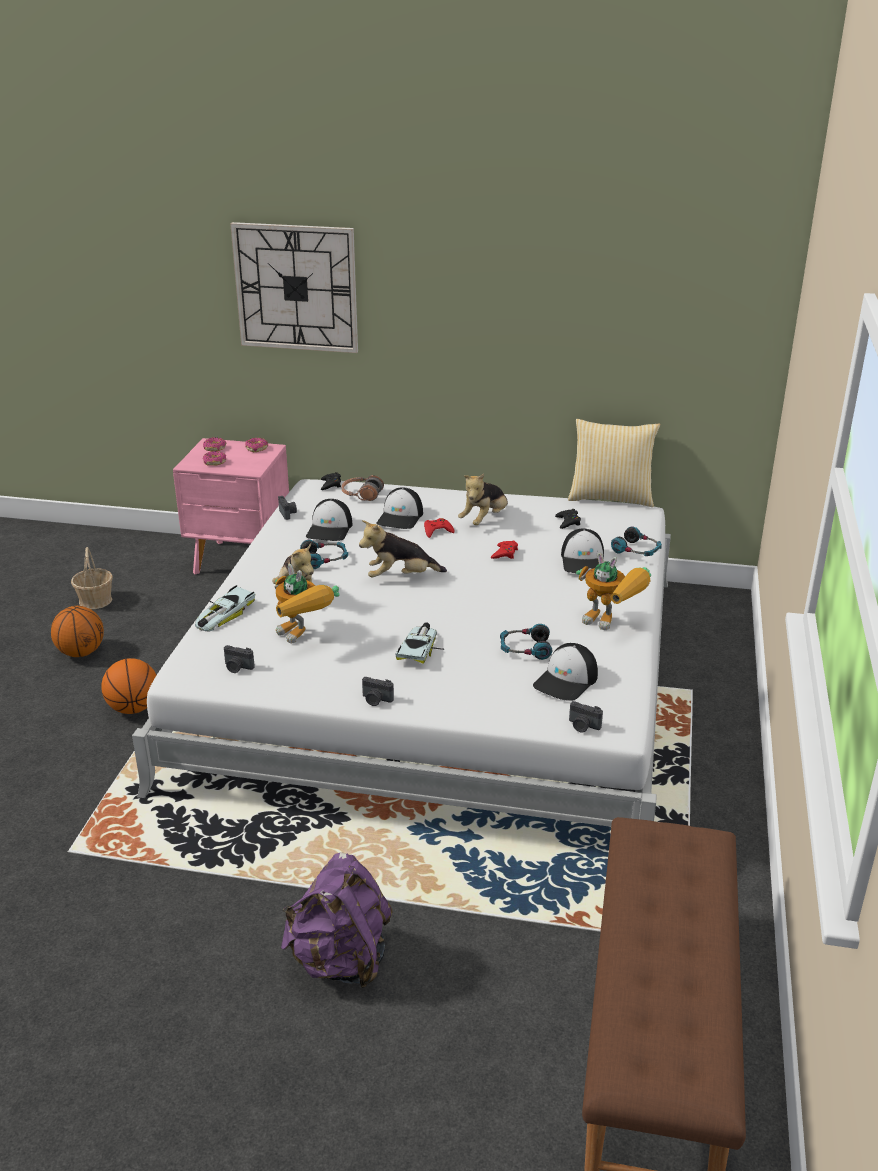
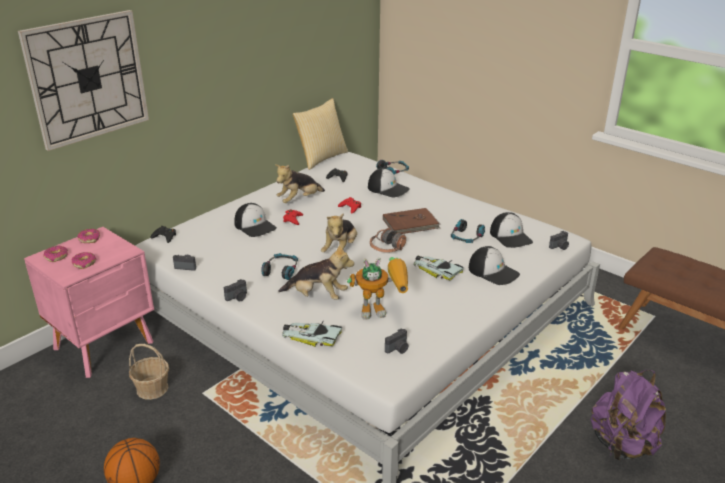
camera: 60 degrees left, 0 degrees up
(95, 600) = (54, 451): basket -> basket (152, 388)
(133, 708) = (261, 471): basketball -> none
(223, 614) = (311, 336): toy car -> toy car turned 135 degrees clockwise
(330, 529) = (236, 256): cap -> cap (493, 272)
(362, 495) = (200, 230): headphones -> headphones (387, 248)
(376, 700) = (485, 304): camera -> camera (237, 297)
(484, 519) = (299, 200): plush toy -> plush toy turned 75 degrees clockwise
(512, 602) = (411, 224): none -> brown book
(612, 623) = (461, 205): toy robot -> none

